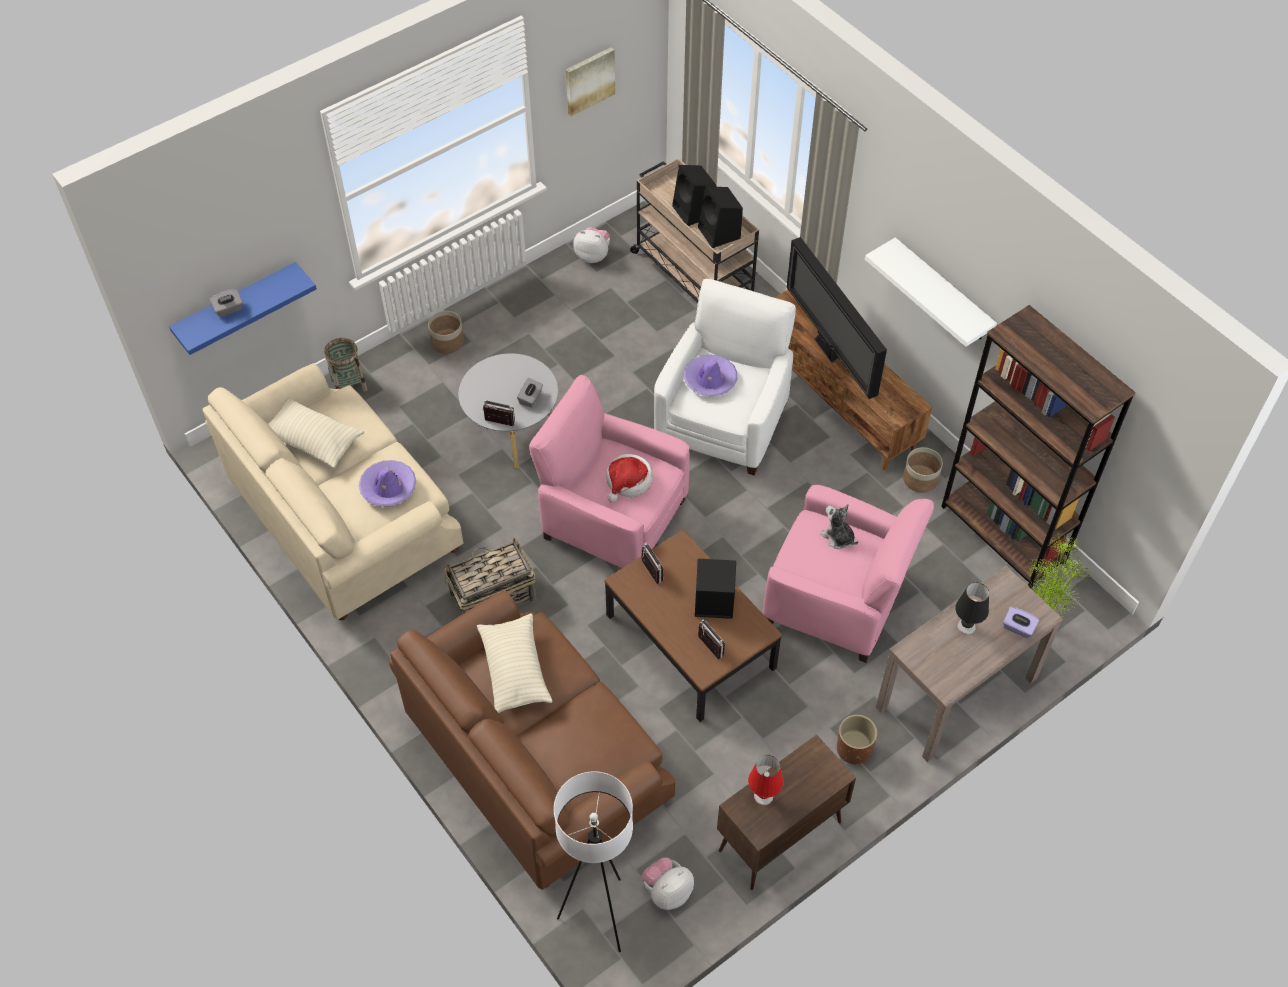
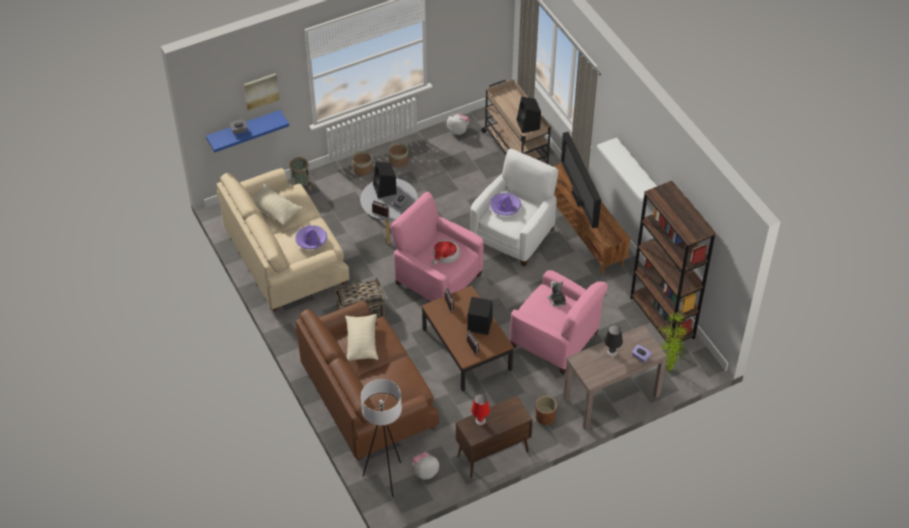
camera: 10 degrees right, 5 degrees down
(589, 80) = (463, 28): picture -> picture (261, 91)
(694, 211) = (516, 111): black speaker -> black speaker (385, 189)
(920, 479) = (621, 281): planter -> planter (398, 160)

